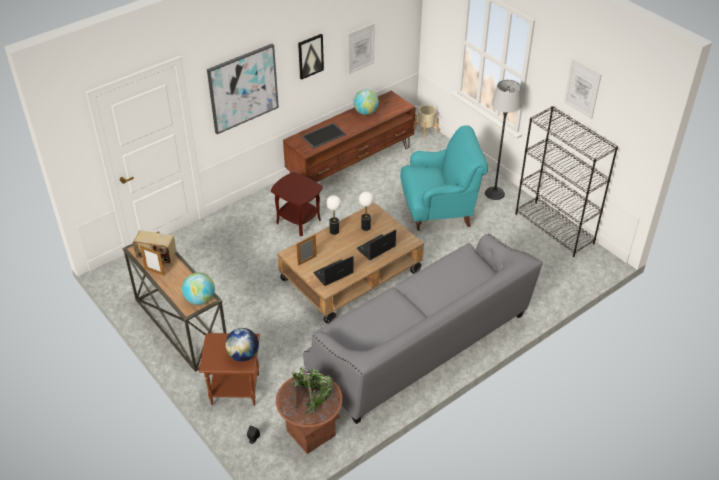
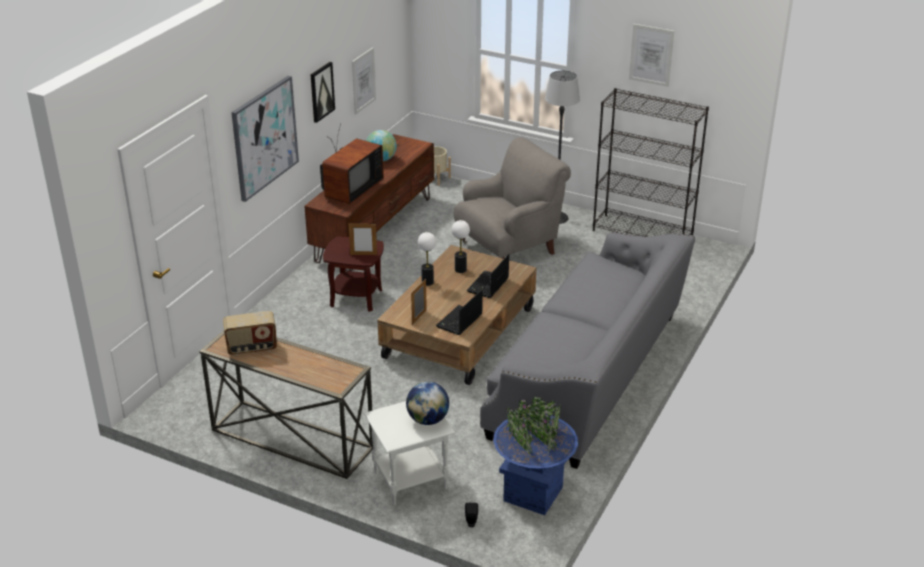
camera: 25 degrees left, 10 degrees down
(154, 272) = (262, 362): picture frame -> picture frame (363, 254)
(200, 299) = (343, 373): globe -> none
(234, 389) = (409, 481): brown side table -> white side table
(311, 433) = (533, 494): brown planter -> blue planter
(323, 135) = (350, 191): tray -> television
(439, 210) = (509, 248): turquoise armchair -> grey armchair

